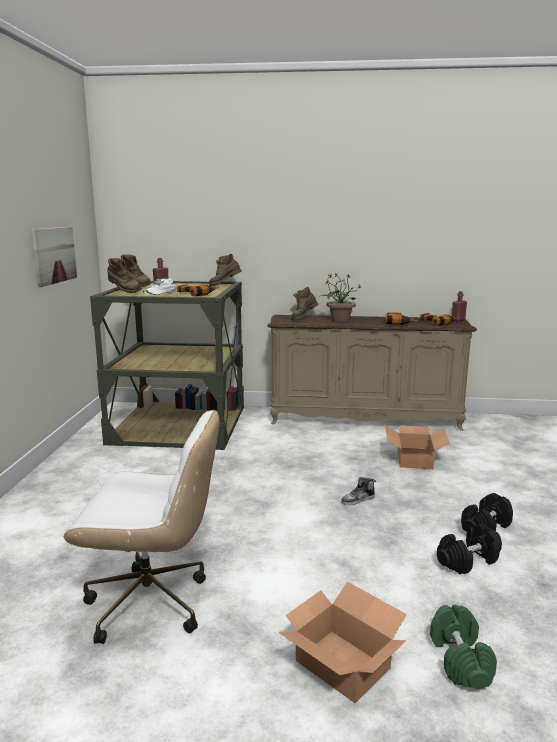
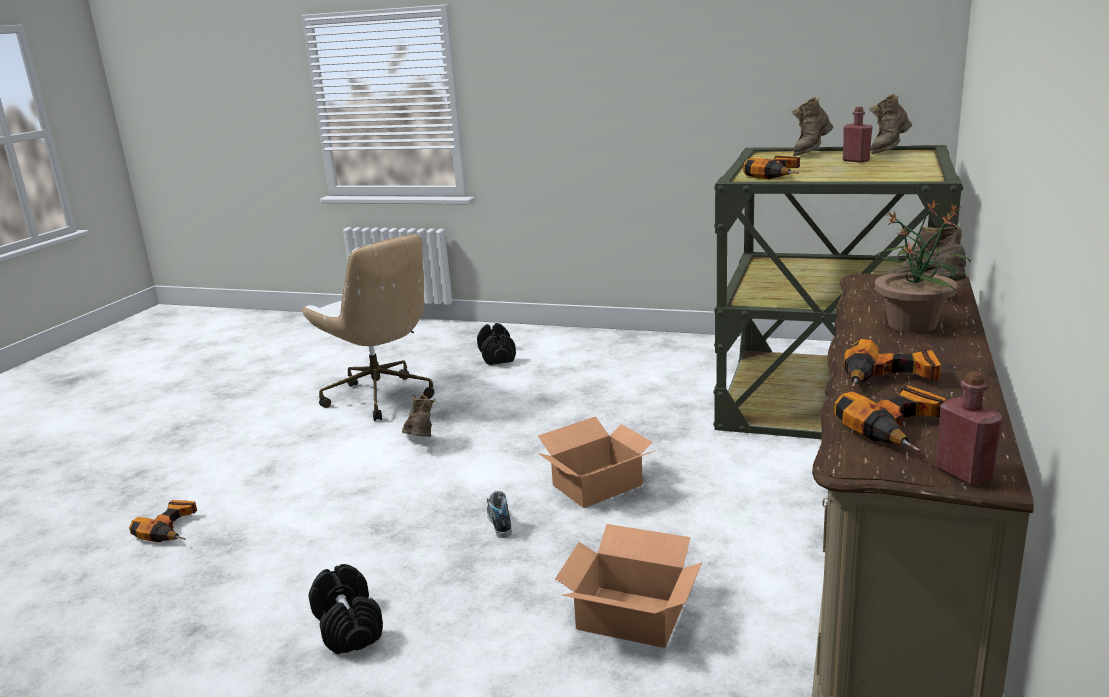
camera: 105 degrees right, 5 degrees up
(54, 255) = (788, 85): picture -> none
(152, 605) = (380, 399): white office chair -> white office chair turned 60 degrees counterclockwise
(160, 292) = (803, 163): white cap -> none
(225, 285) = (907, 180): brown boot -> brown boot (421, 443)
(342, 663) = (234, 472): cardboard box -> cardboard box (598, 485)
(459, 659) = (173, 529): green dumbbell -> power drill
(468, 561) = (291, 580): black dumbbell -> black dumbbell (496, 356)

